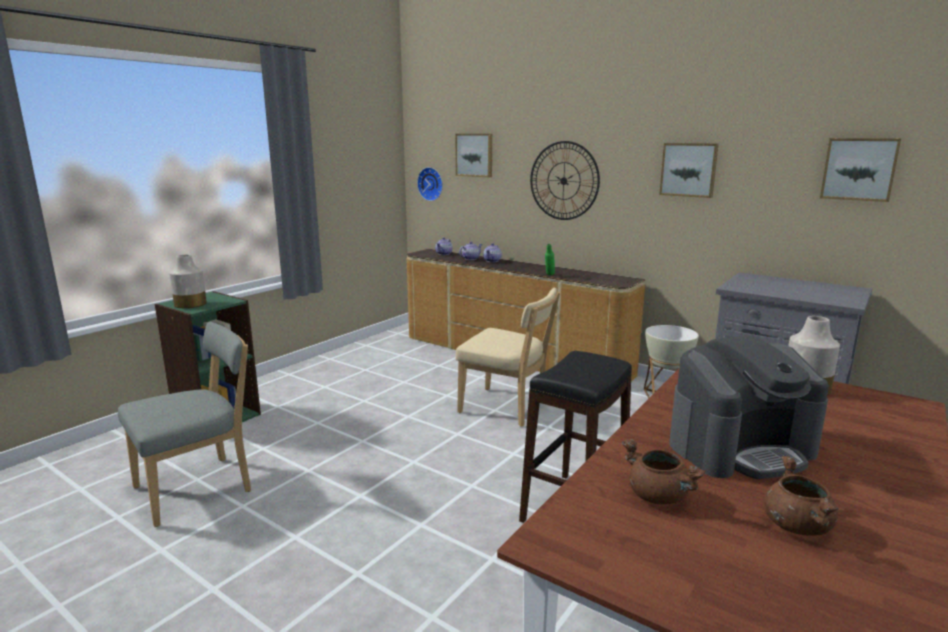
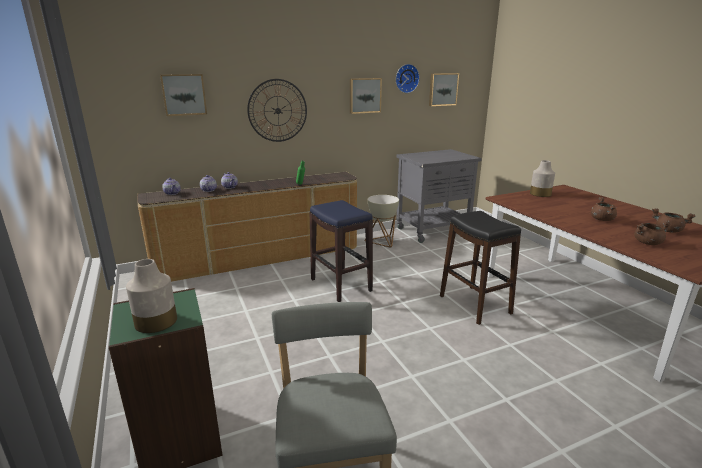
camera: 60 degrees left, 5 degrees up
(431, 184) = (129, 127): wall clock -> wall clock (406, 78)
(507, 408) = (341, 285): beige chair -> stool
(741, 448) = (601, 219): coffee machine -> brown cooking pot

